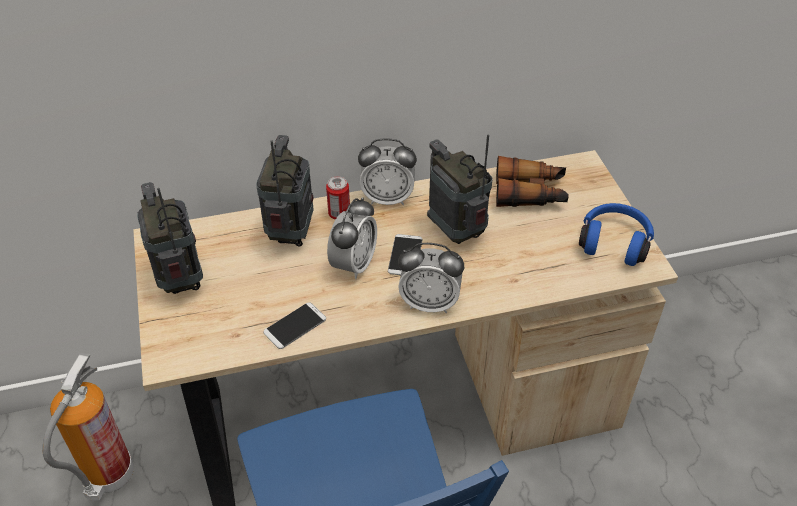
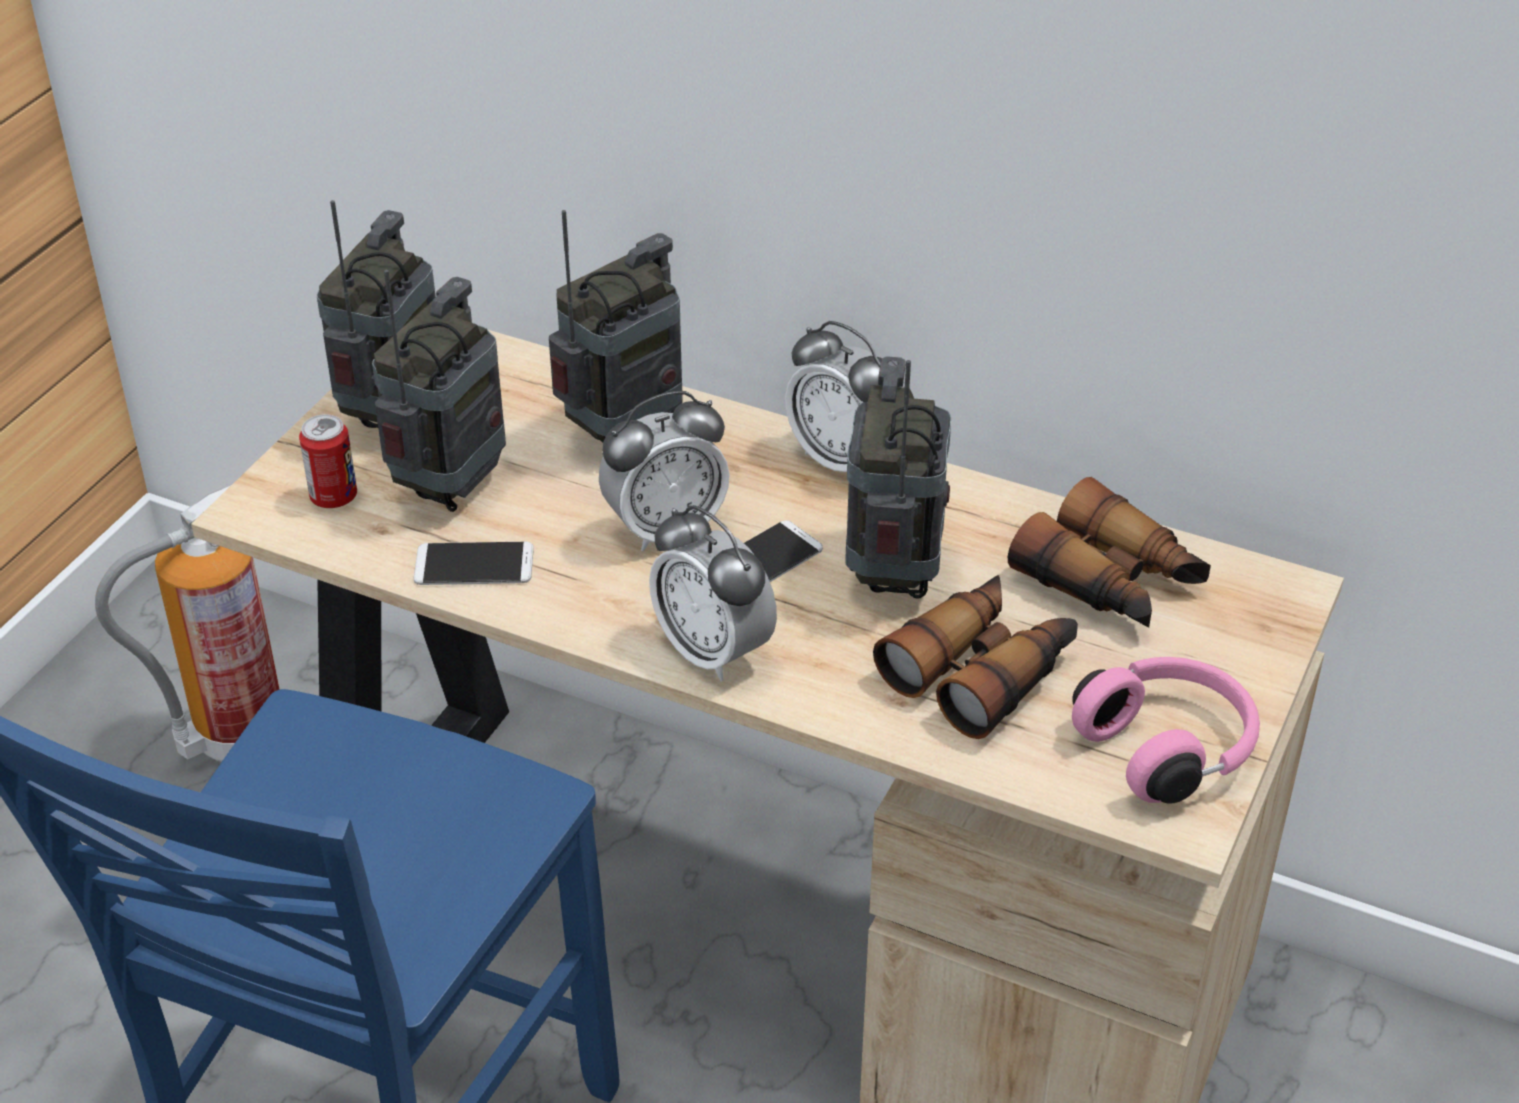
camera: 40 degrees right, 5 degrees down
(244, 298) = (451, 487): none -> radio
(339, 214) = (735, 442): can -> can (334, 497)
(527, 251) = (982, 670): none -> binoculars
(614, 242) = (1168, 747): blue headphones -> pink headphones

